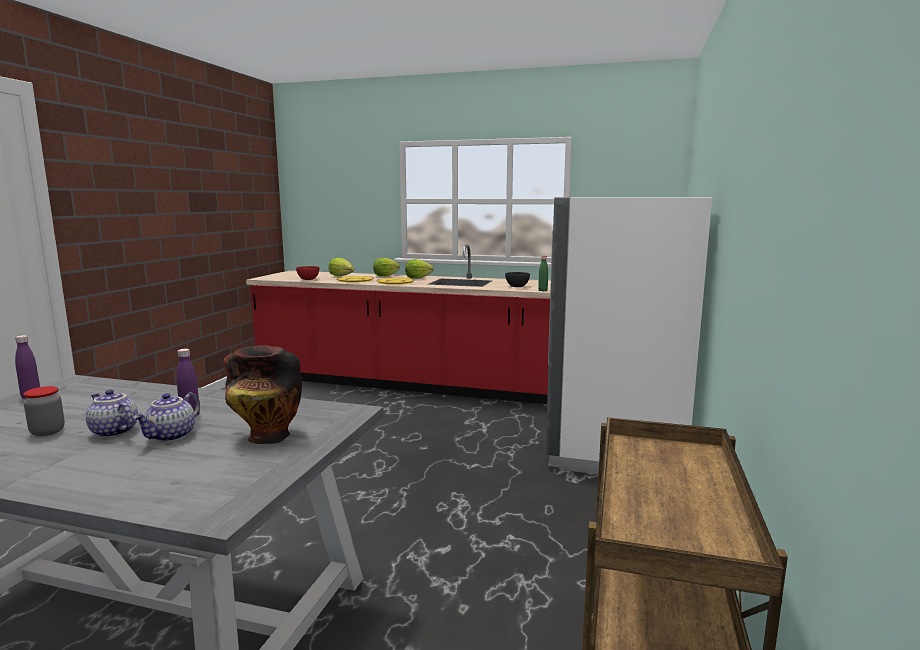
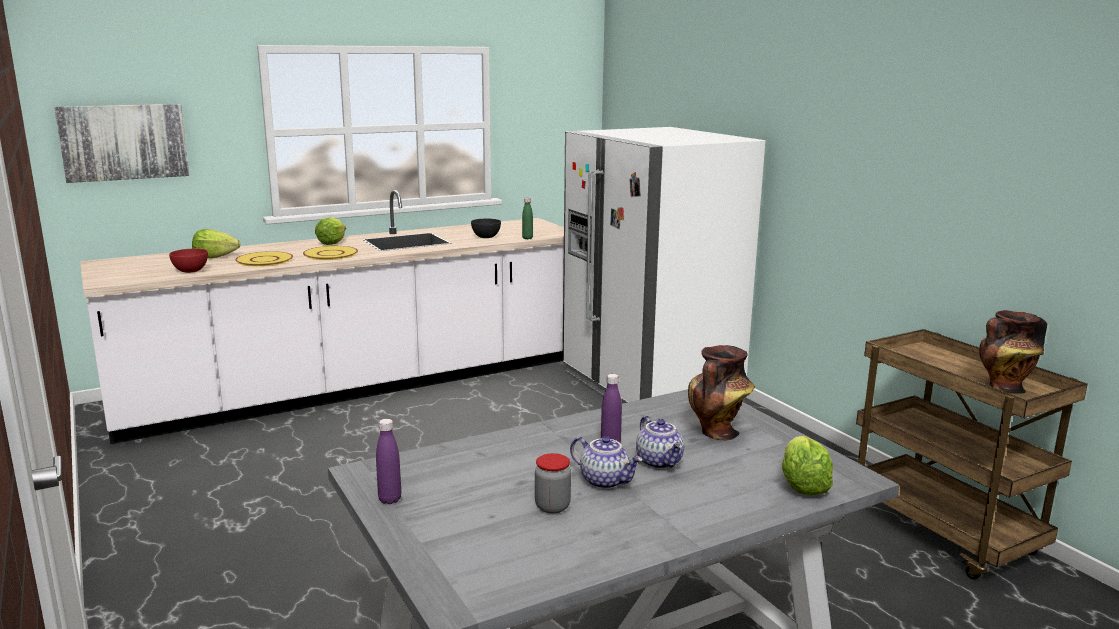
camera: 45 degrees left, 5 degrees up
(113, 432) = (605, 481): teapot -> teapot turned 135 degrees counterclockwise
(323, 203) = (124, 142): none -> picture
(385, 275) = (276, 246): lettuce -> lettuce (802, 485)
(421, 384) = (360, 386): red counter -> white counter
(674, 525) = (1005, 387): none -> vase

